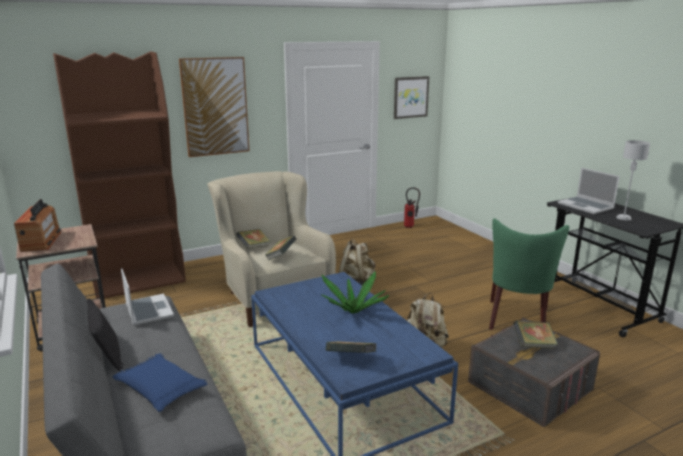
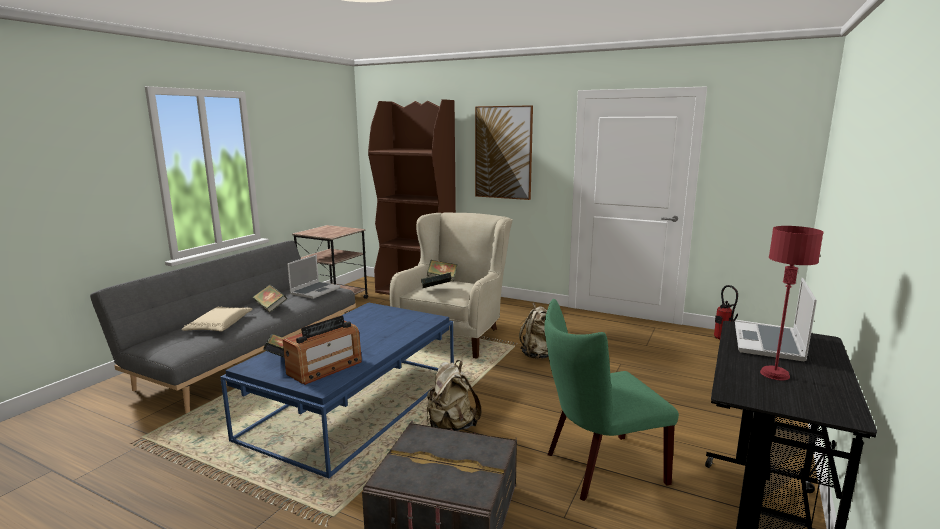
camera: 55 degrees right, 5 degrees down
(41, 241) = (322, 230): radio -> radio (325, 368)
(107, 353) = (252, 301): black pillow -> none
(160, 386) = (219, 323): blue pillow -> beige pillow
(353, 310) = (372, 339): potted plant -> none
(410, 97) = (756, 162): picture -> none
(533, 345) = (450, 458): book -> book (270, 307)
(623, 218) = (774, 374): grey table lamp -> red table lamp

